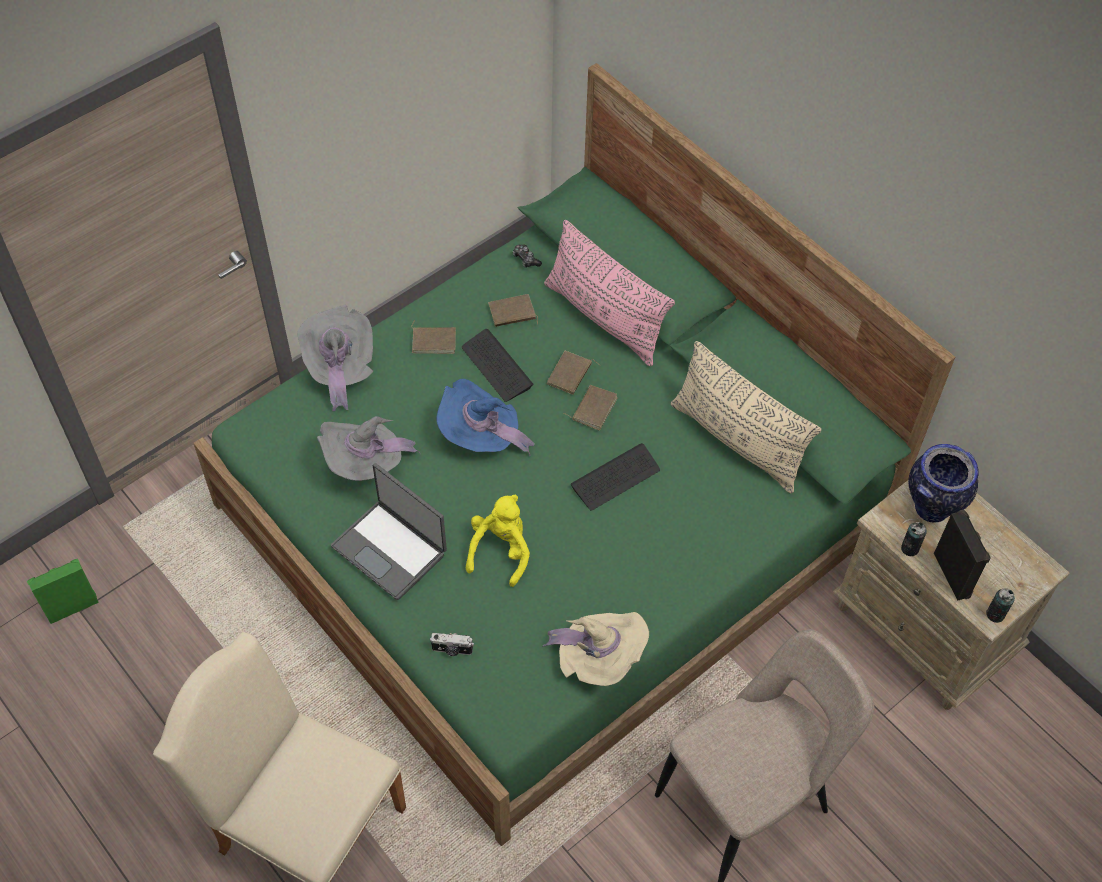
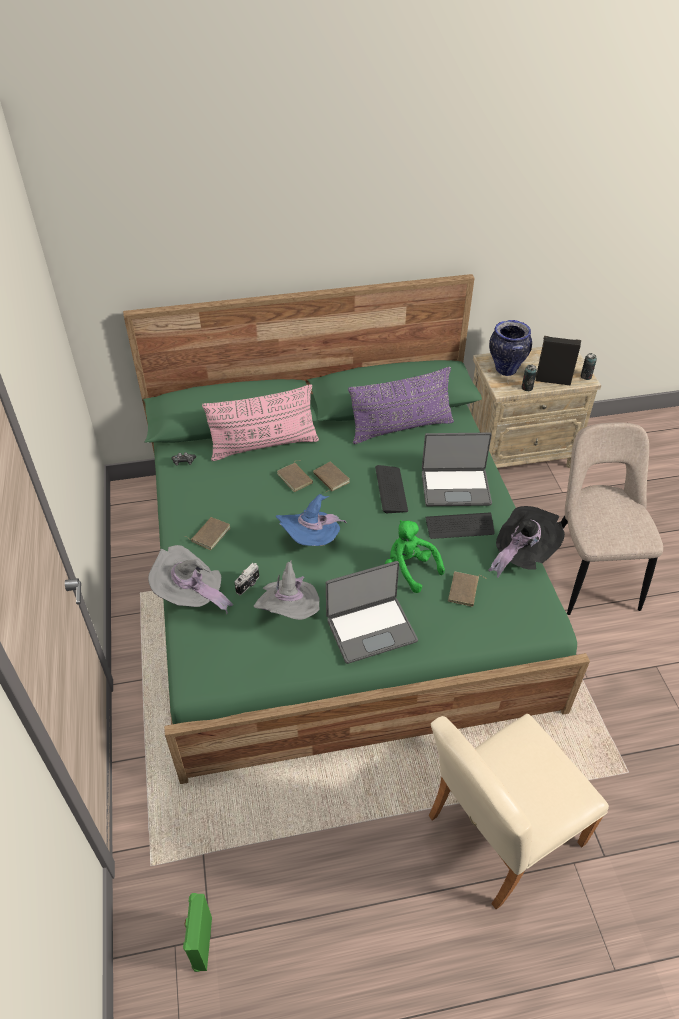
camera: 60 degrees left, 10 degrees down
(452, 650) = (475, 627): camera -> camera (248, 585)
(496, 366) = (260, 510): keyboard -> keyboard (459, 527)
(501, 551) = (410, 569): yellow plush toy -> green plush toy
(512, 313) = (222, 486): brown book -> brown book (464, 591)
(599, 659) = (522, 553): beige hat -> black hat
(667, 544) = (455, 487): none -> laptop
(737, 441) = (401, 428): beige pillow -> purple pillow

